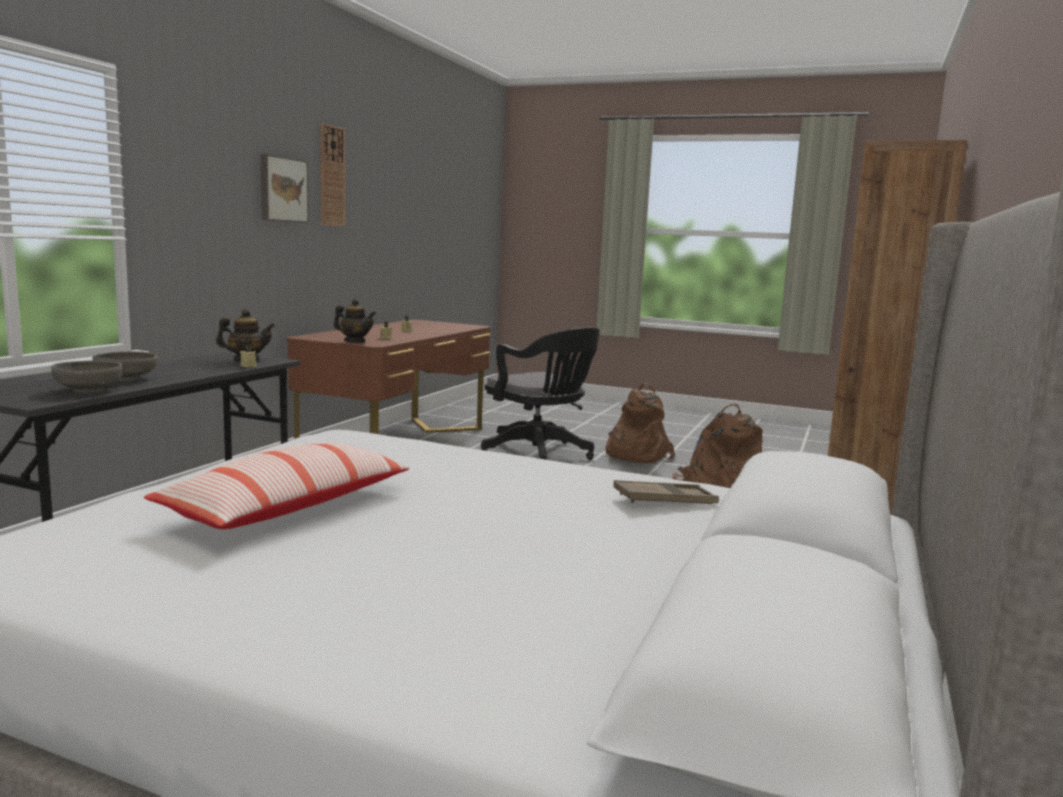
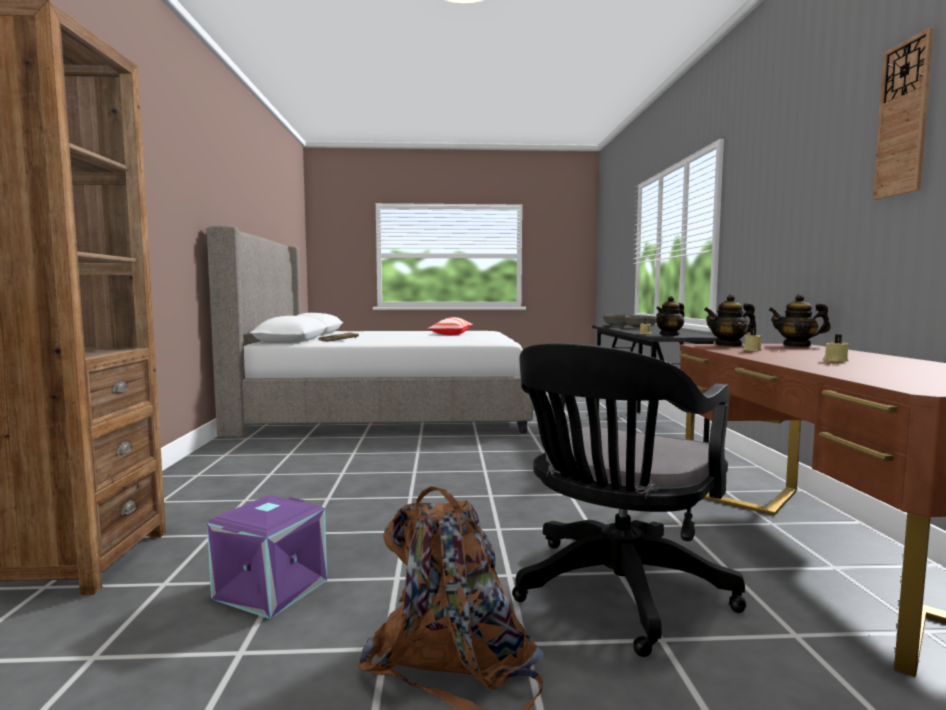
camera: 155 degrees right, 5 degrees down
(282, 189) = (825, 172): picture -> none
(315, 336) = (797, 345): none -> teapot
(540, 454) = (615, 594): black office chair -> black office chair turned 75 degrees counterclockwise
(718, 485) = (271, 590): brown backpack -> purple storage box

